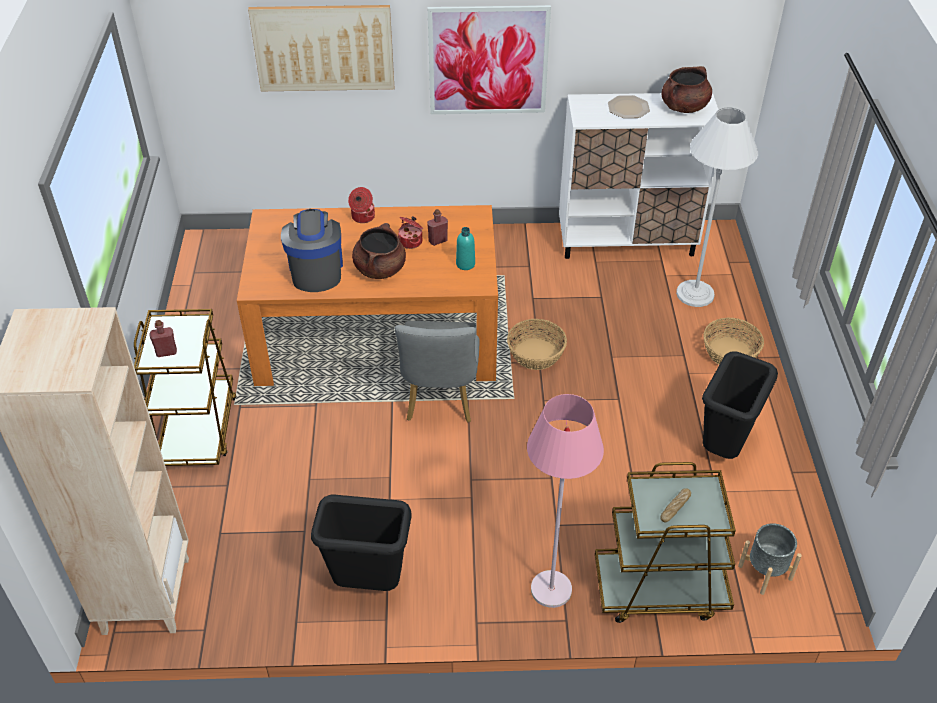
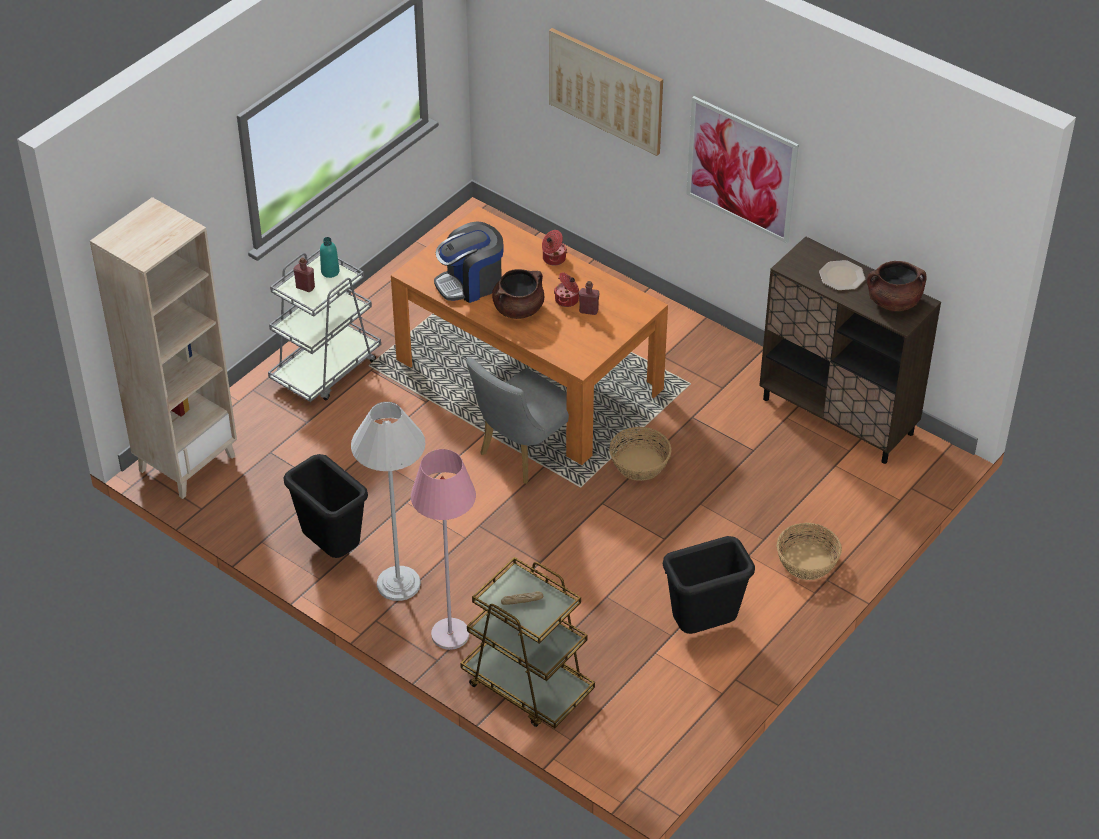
camera: 40 degrees right, 0 degrees up
(198, 429) = (326, 369): brown cart -> grey cart
(316, 270) = (471, 283): coffee machine -> coffee machine turned 150 degrees counterclockwise
(465, 264) = (587, 342): turquoise bottle -> turquoise bottle (330, 272)
(627, 242) = (838, 416): white cabinet -> brown cabinet
(695, 294) = (842, 496): white floor lamp -> white floor lamp (398, 584)
(765, 572) = (620, 728): grey planter -> none

